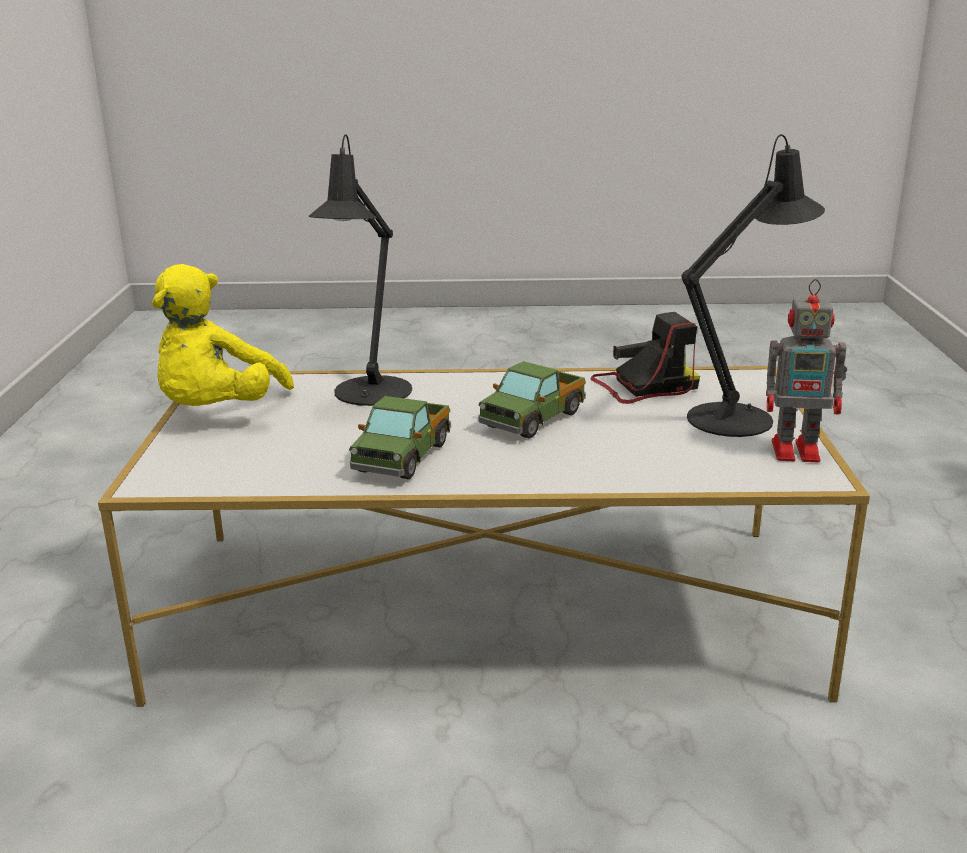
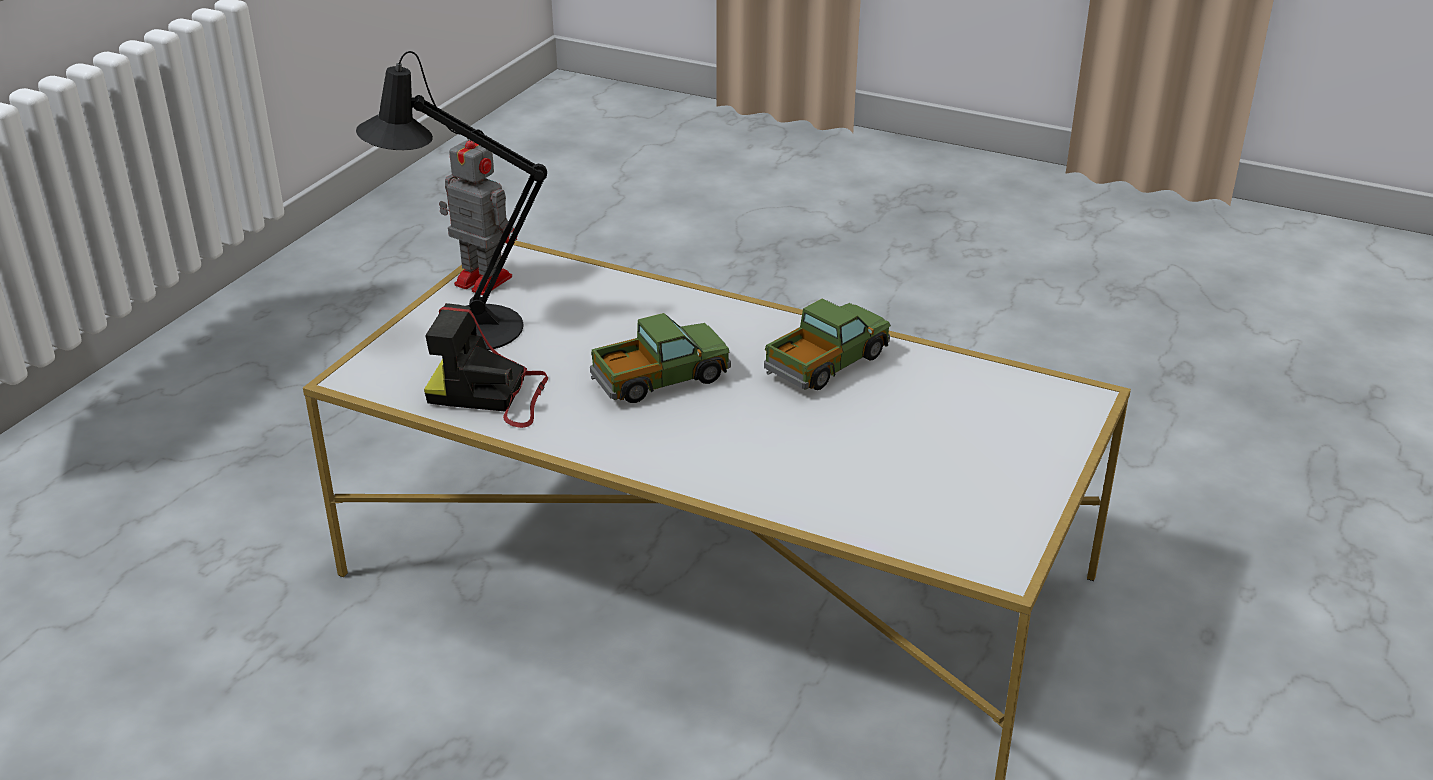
camera: 155 degrees left, 10 degrees up
(218, 413) = (1005, 492): yellow plush toy -> none
(369, 395) = (809, 473): black table lamp -> none

